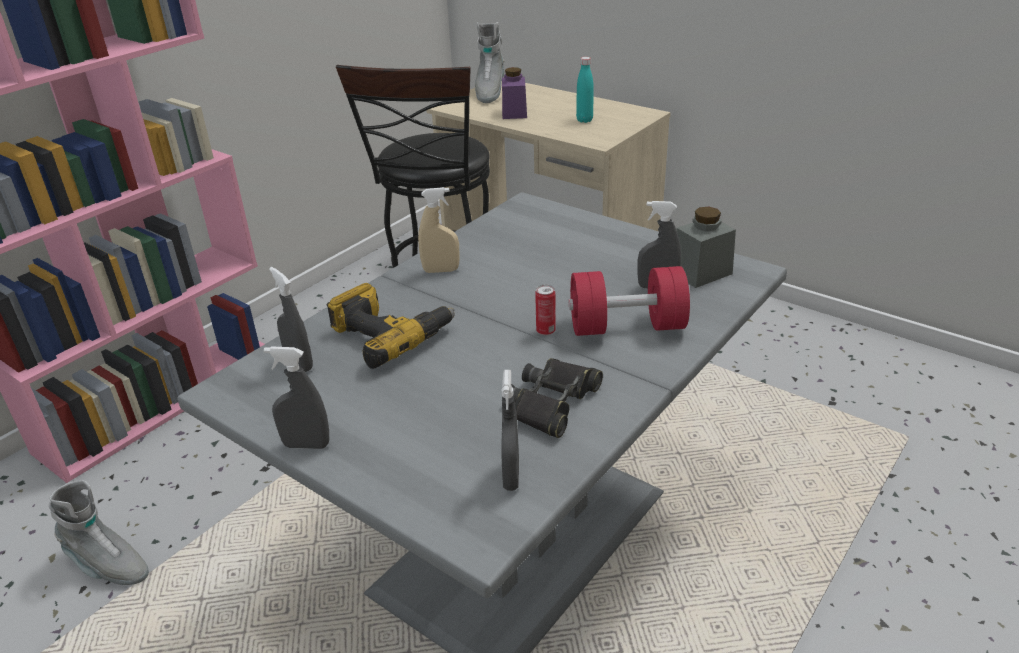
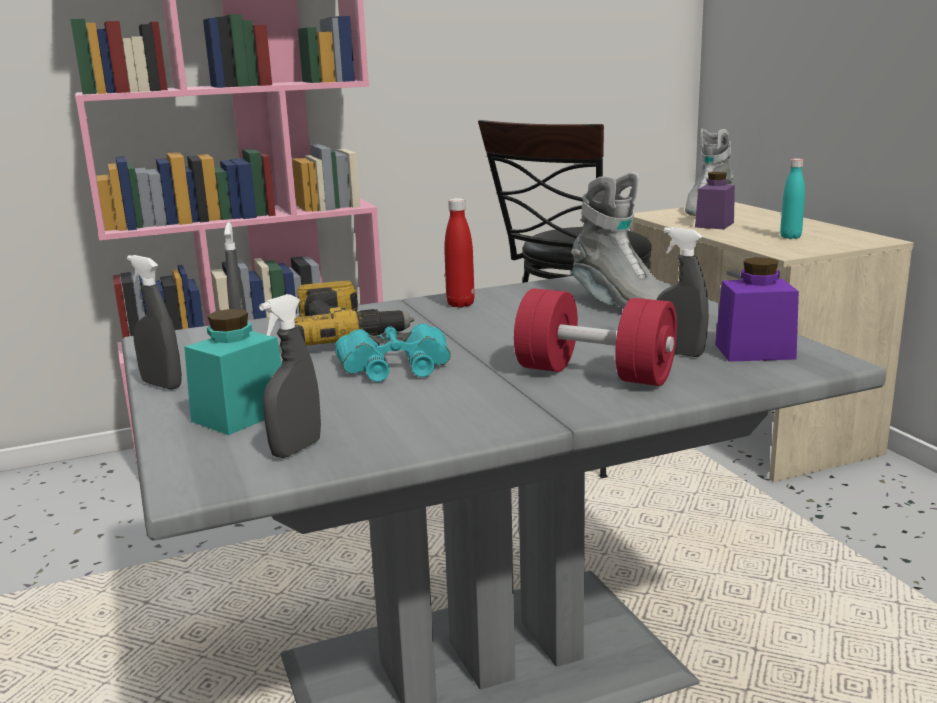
camera: 30 degrees right, 15 degrees down
(107, 566) = (107, 551): grey boot -> grey boot (618, 305)
(422, 456) = (240, 415): none -> turquoise jar
(441, 270) = (460, 304): beige spray bottle -> red bottle
(475, 360) = (395, 365): none -> turquoise binoculars
(545, 331) = (499, 360): can -> none
(552, 403) = (422, 409): black binoculars -> none
(701, 273) = (754, 351): grey jar -> purple jar

